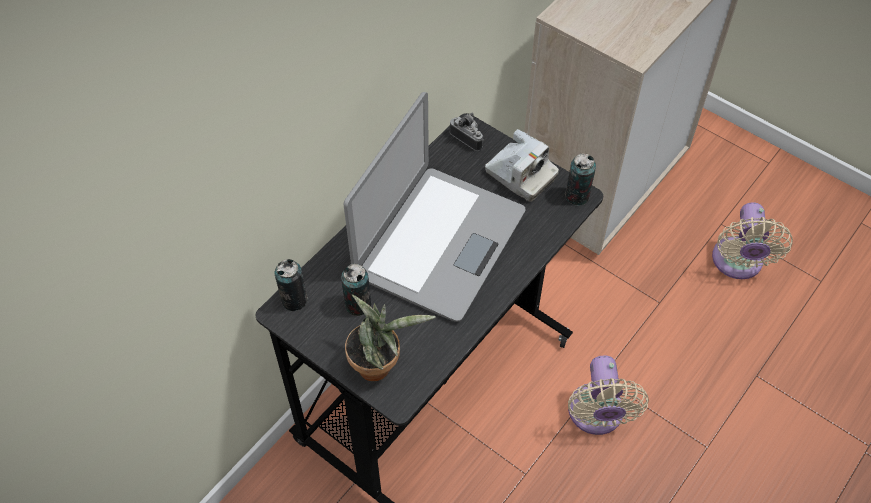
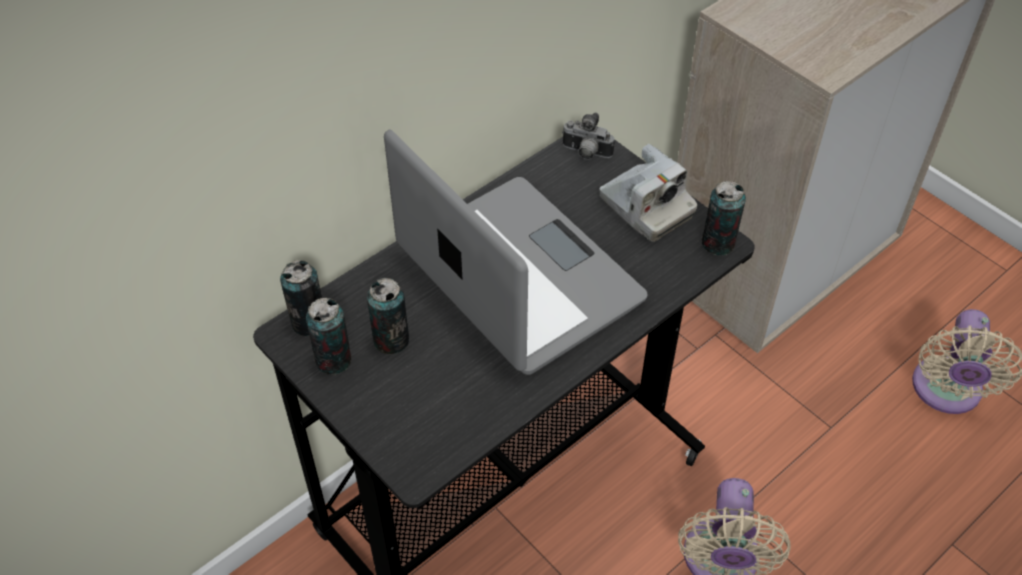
camera: 10 degrees right, 5 degrees down
(319, 326) = (333, 360): none -> can
(379, 364) = (401, 421): potted plant -> none
(438, 242) = (517, 277): laptop -> laptop turned 75 degrees counterclockwise
(468, 138) = (585, 153): camera -> camera turned 150 degrees clockwise

